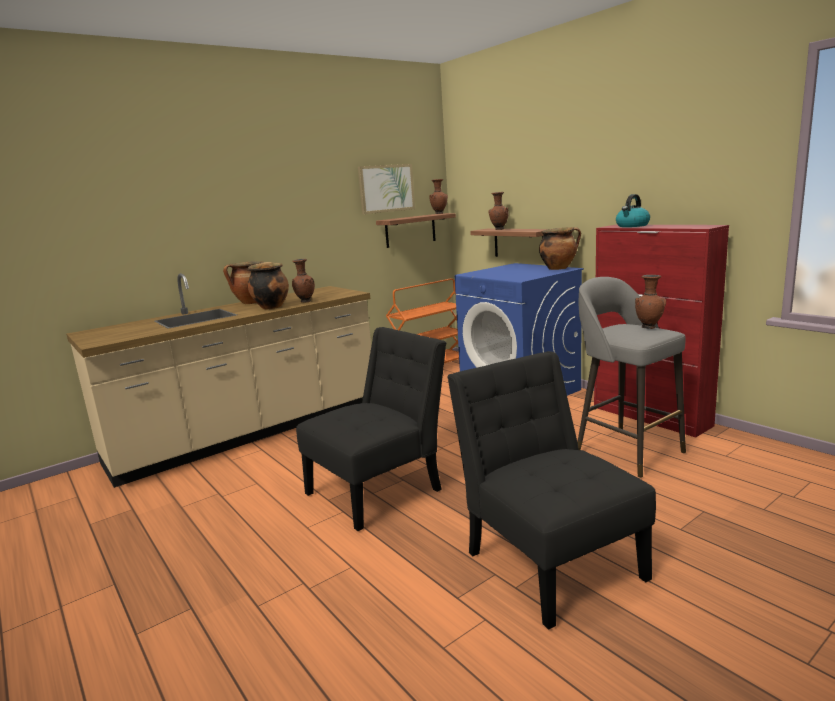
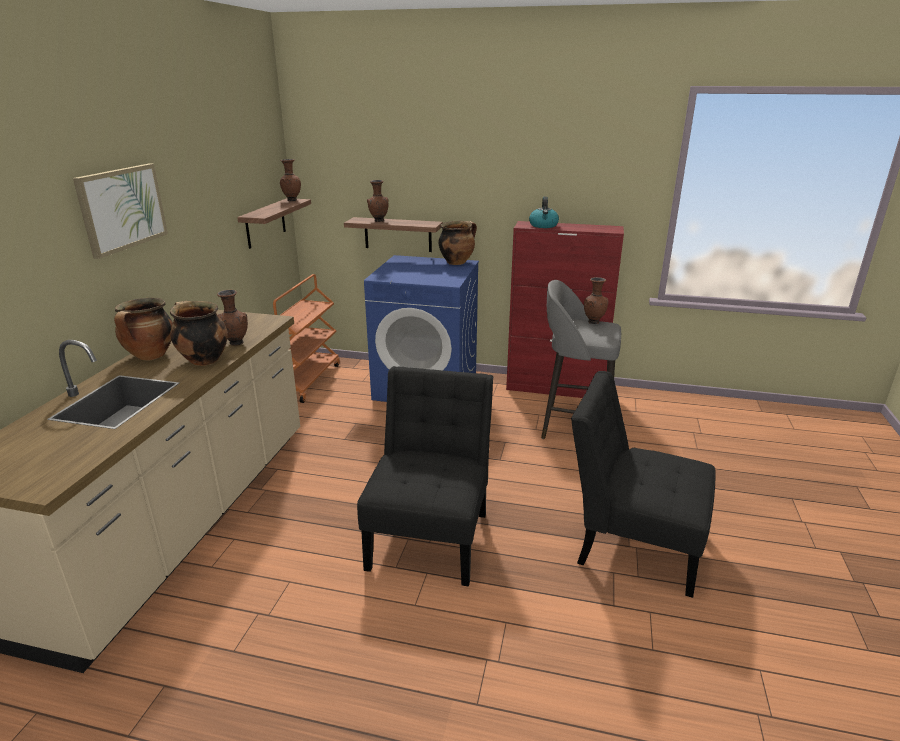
camera: 40 degrees left, 10 degrees up
(386, 188) = (242, 175): picture -> picture (122, 208)

